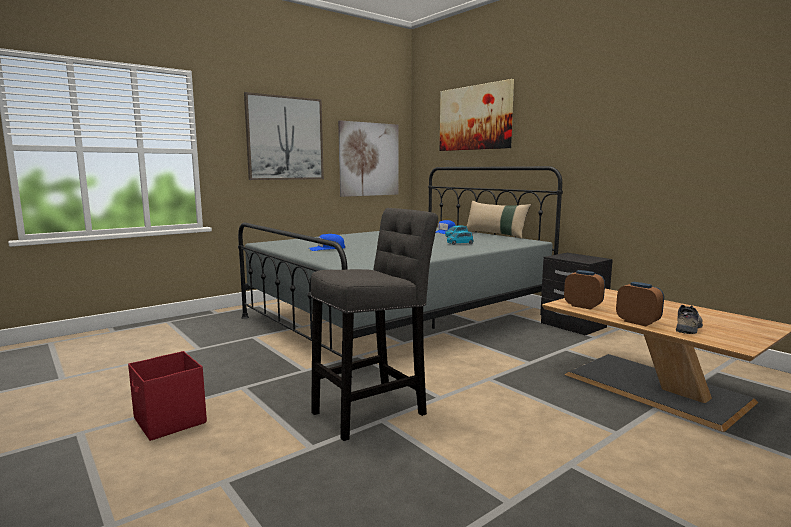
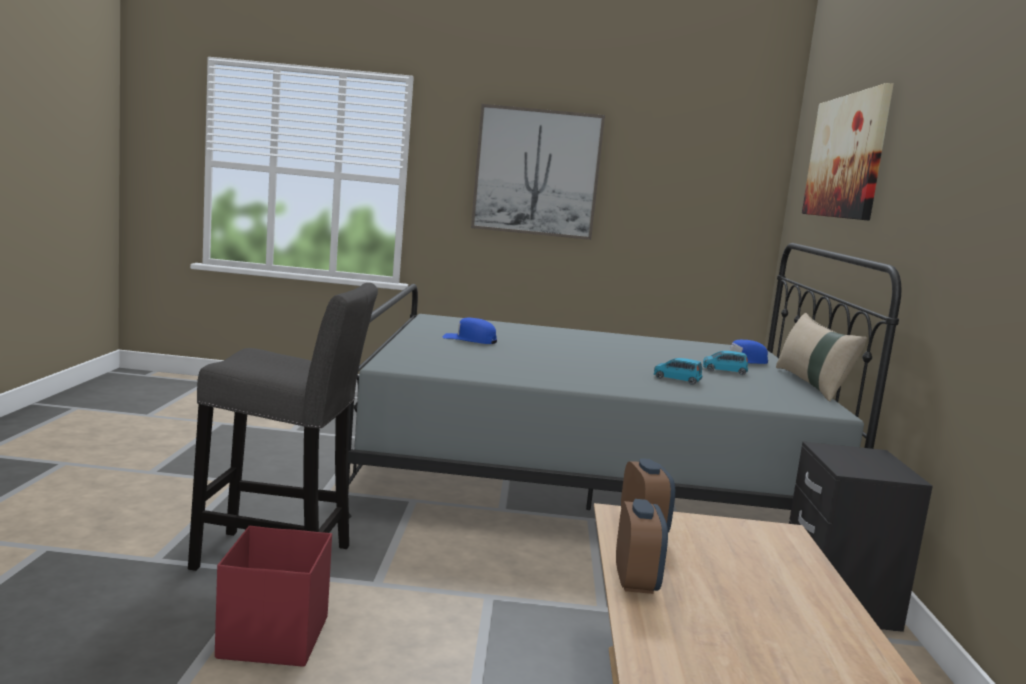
camera: 40 degrees right, 0 degrees up
(169, 421) = (126, 483): red storage box -> red storage box (272, 638)
(369, 159) = (688, 216): picture -> none
(689, 327) = (699, 627): shoe -> none

